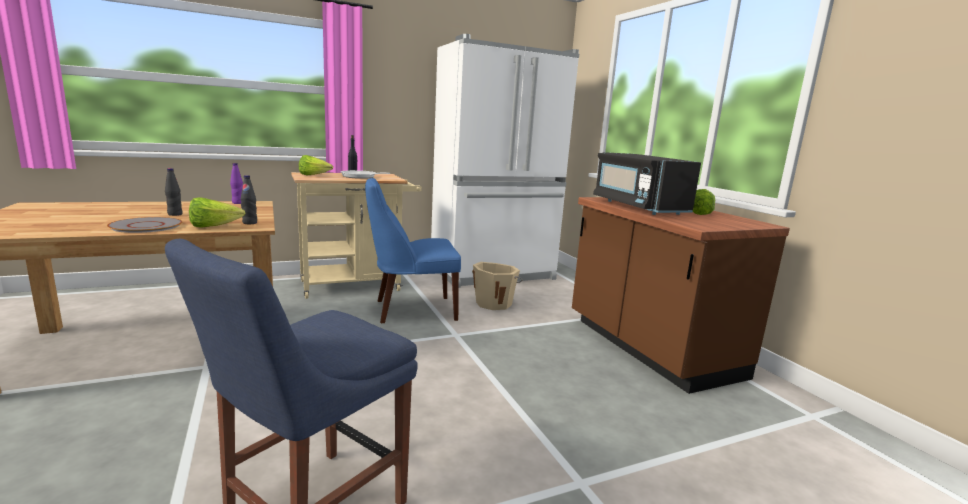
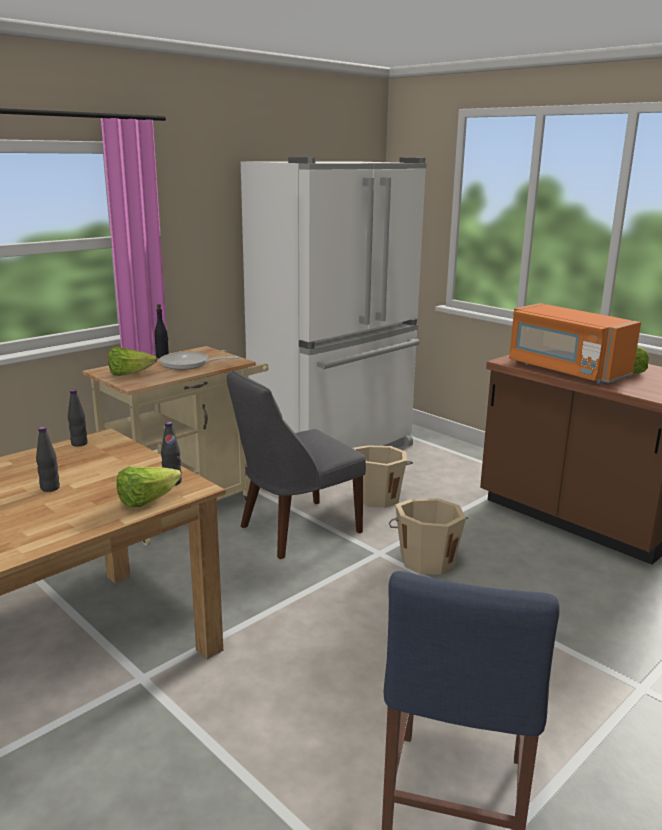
camera: 20 degrees left, 5 degrees up
(146, 226) = (64, 521): grey plate -> none
(238, 203) = (79, 443): purple bottle -> black bottle
(411, 310) = (295, 530): blue chair -> grey chair
(487, 346) = (427, 560): none -> beige bucket
(637, 207) = (565, 370): black microwave -> orange microwave

